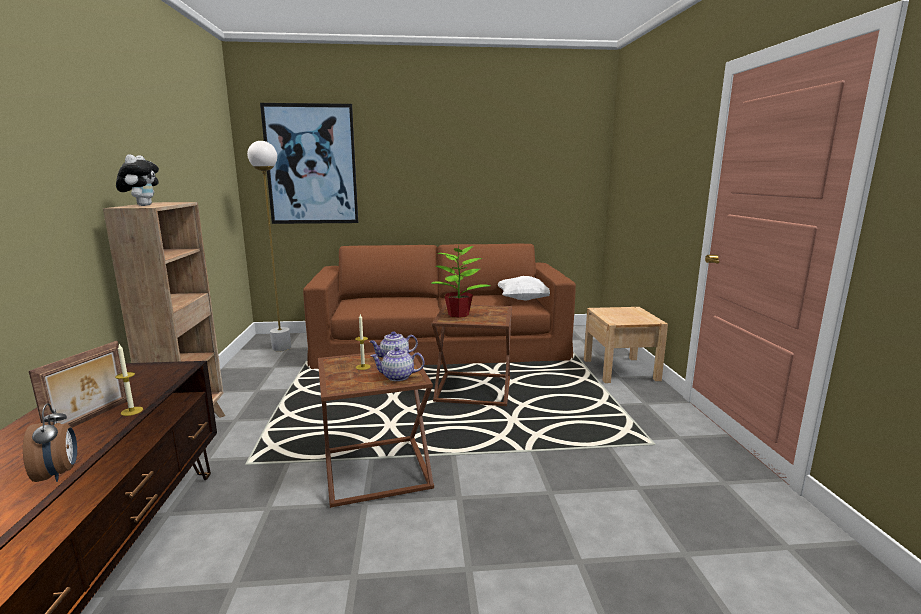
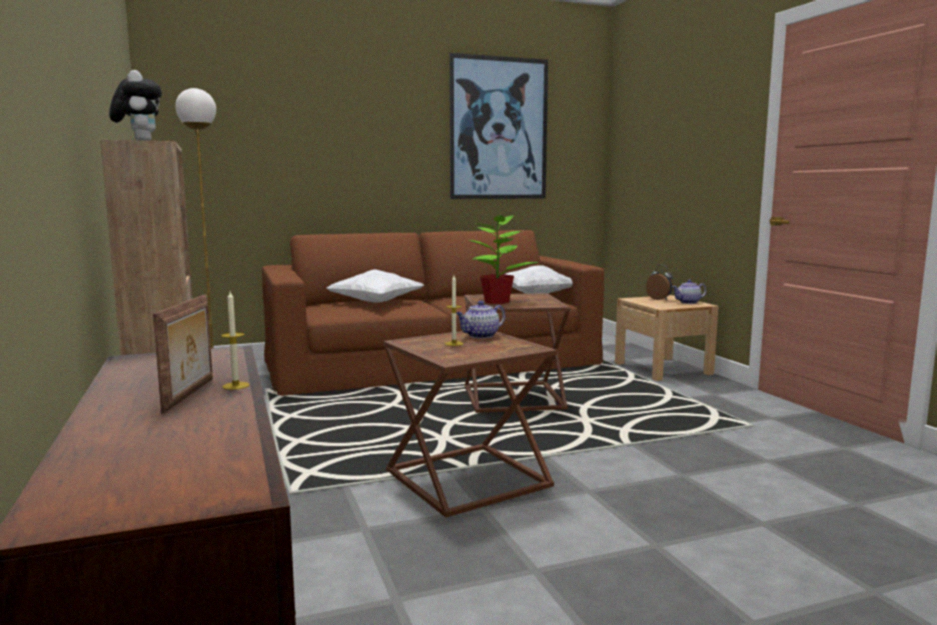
camera: 15 degrees left, 5 degrees down
(58, 474) = (242, 433): alarm clock -> alarm clock (660, 299)
(311, 165) = (246, 128): picture -> picture (498, 129)
(393, 300) = (376, 303): none -> white pillow
(397, 377) = (509, 348): teapot -> teapot (688, 302)

